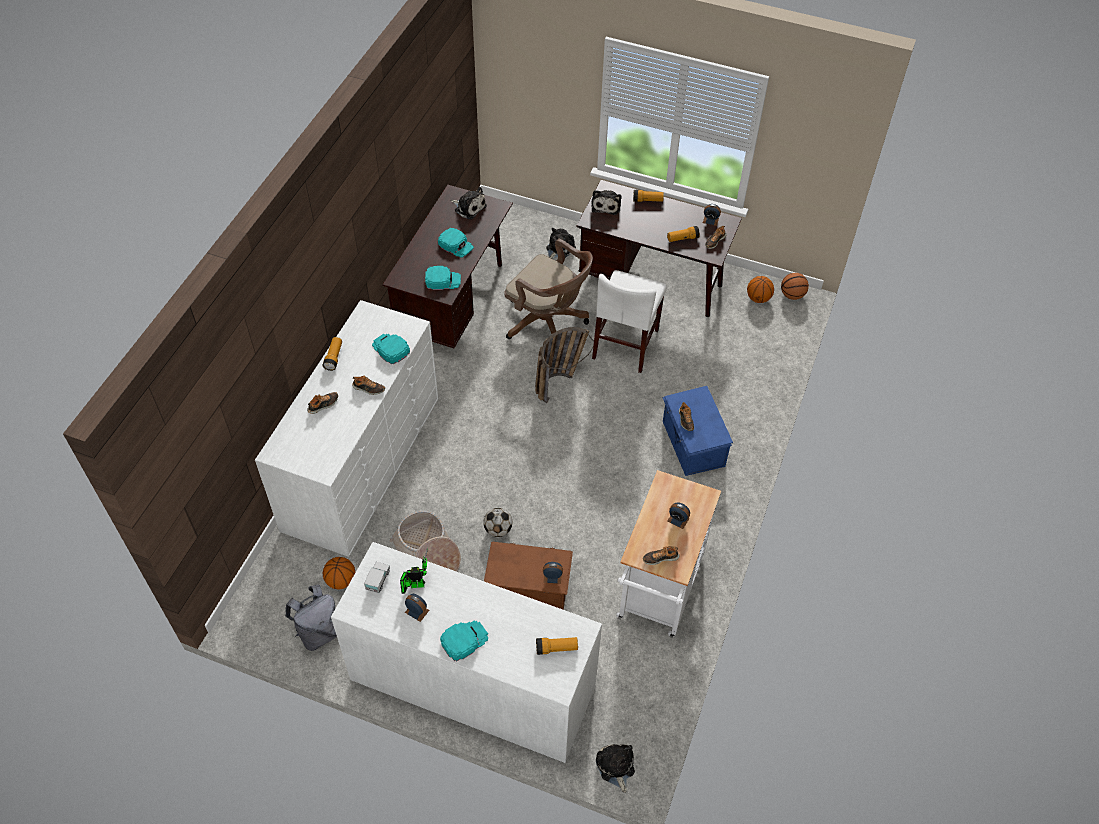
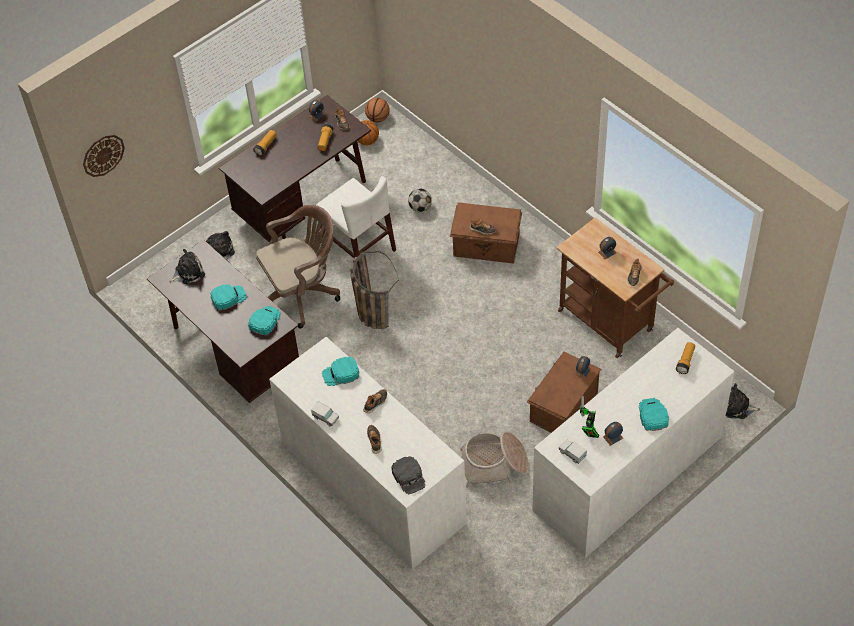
camera: 60 degrees left, 0 degrees up
(291, 448) = (409, 477): none -> black cap
(319, 632) = (529, 567): grey backpack -> none
(334, 357) = (325, 417): flashlight -> toy truck
(341, 580) = (487, 536): basketball -> none
(498, 529) = (497, 407): football -> football (420, 208)
(506, 69) = (103, 155): none -> wall clock
(606, 205) = (252, 175): plush toy -> none
(658, 593) = (610, 324): white cart -> brown cart
(692, 444) = (486, 246): blue storage box -> brown storage box

